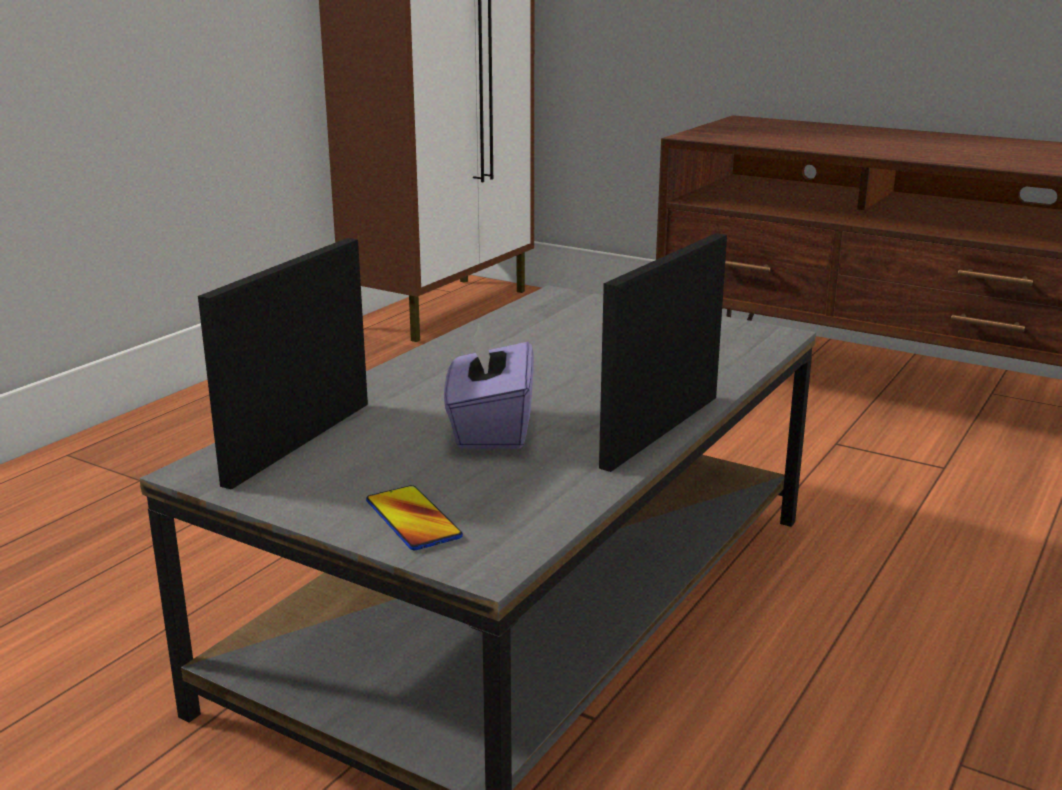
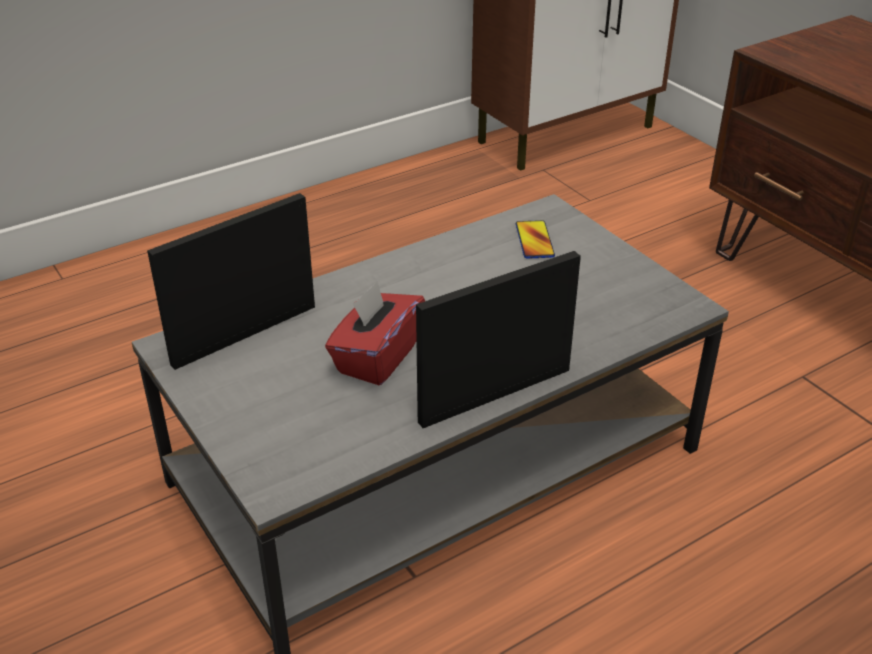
camera: 25 degrees right, 15 degrees up
(413, 520) = (260, 434): phone -> phone (534, 241)
(490, 429) = (377, 357): purple tissue box -> red tissue box

